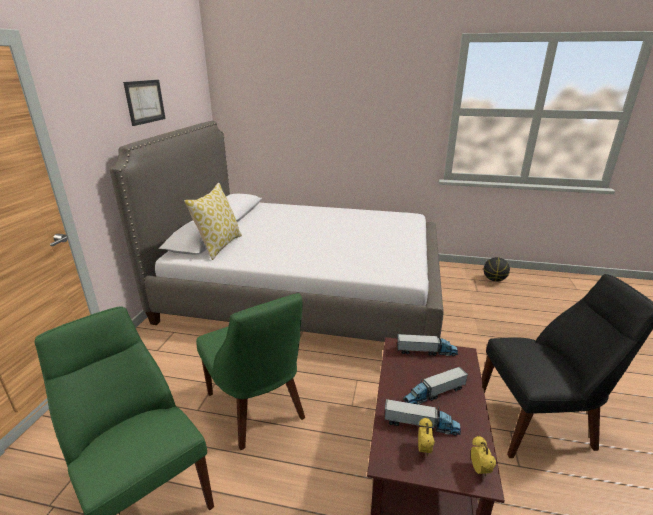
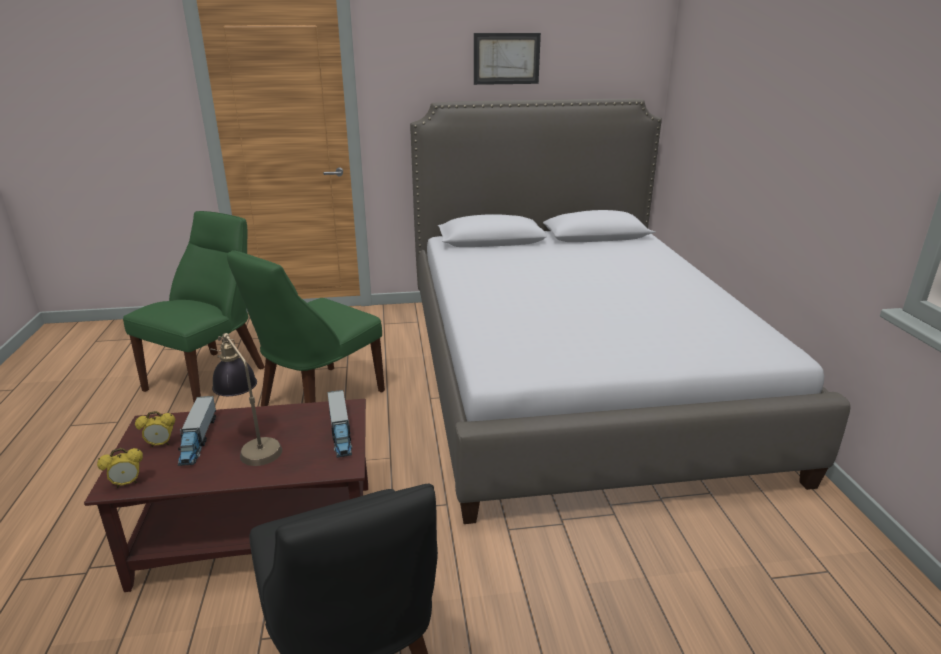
camera: 70 degrees right, 0 degrees up
(219, 246) = (485, 250): pillow -> none
(434, 393) = (252, 445): toy truck -> table lamp
(494, 280) = (871, 612): basketball -> none

